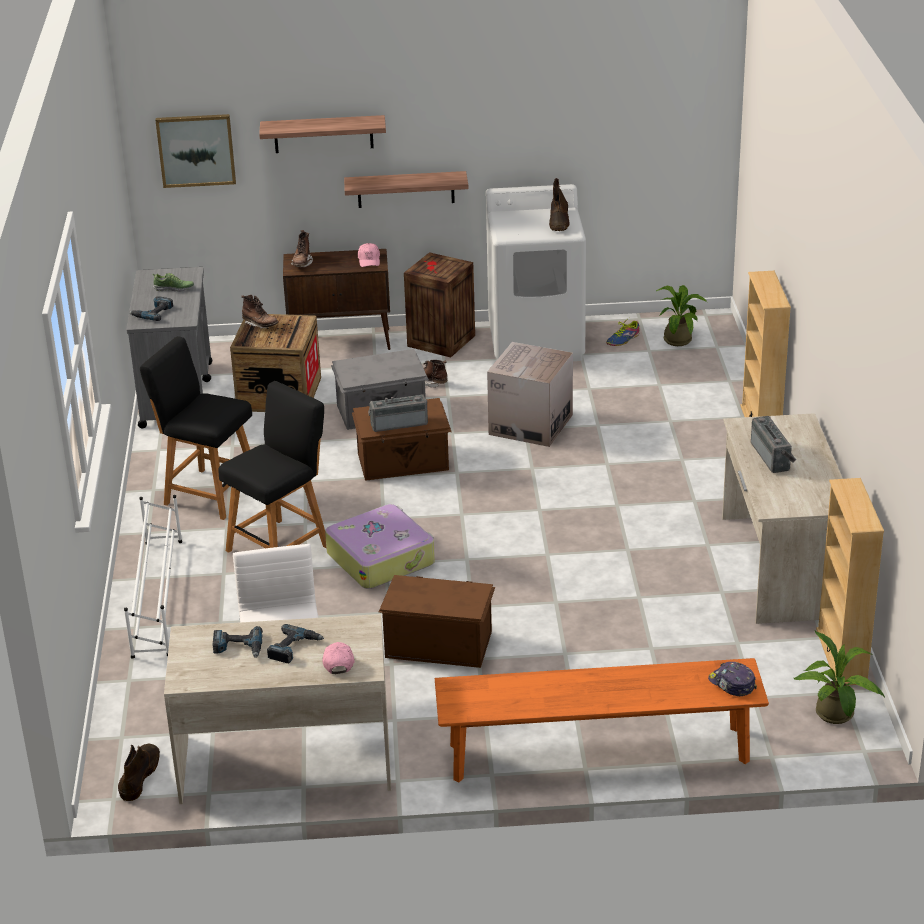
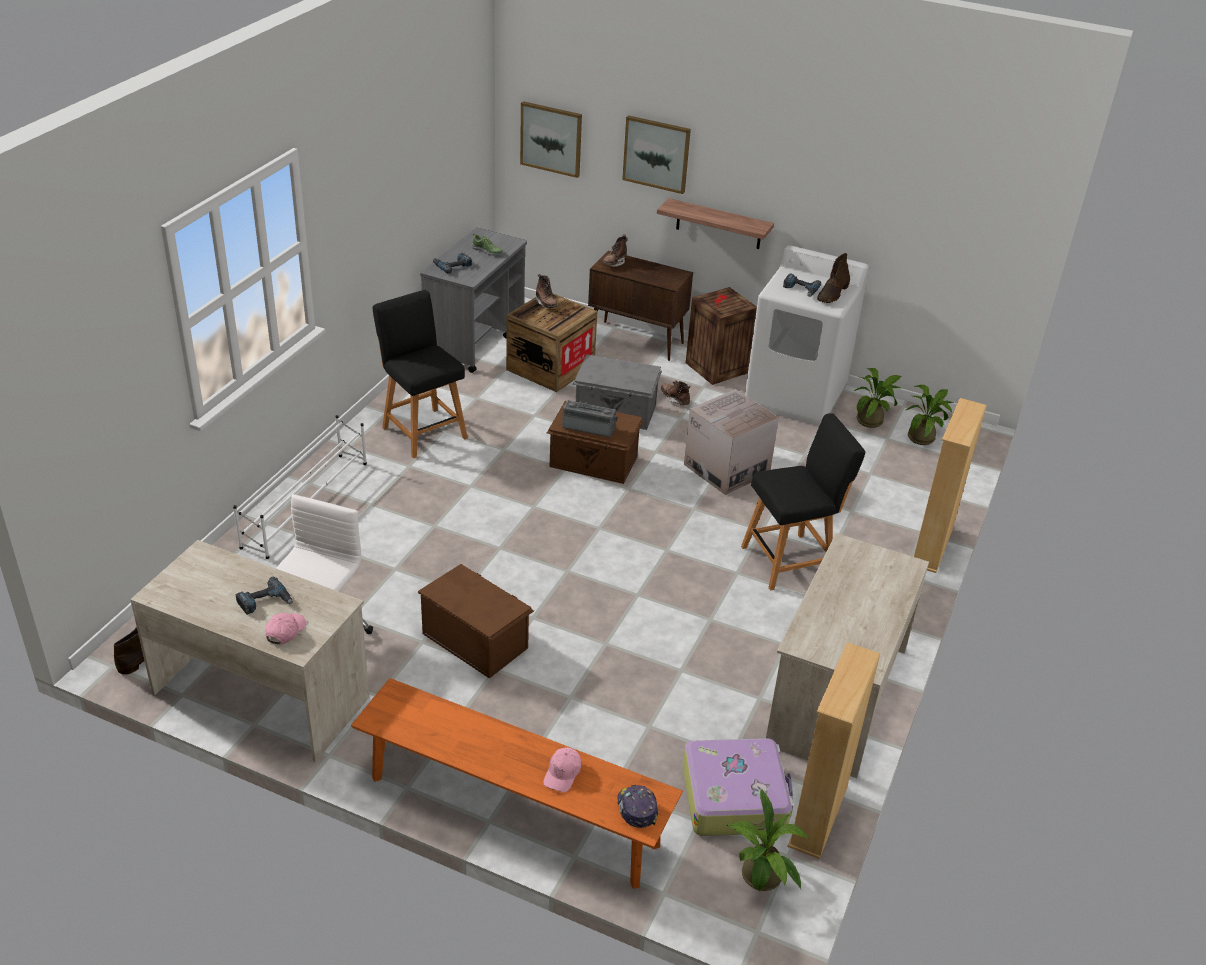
camera: 25 degrees right, 5 degrees up
(238, 648) = (224, 582): power drill -> power drill (800, 289)
(281, 546) = (434, 498): black stool -> black stool (790, 561)
(323, 134) = (656, 154): shelf -> picture
(369, 260) = (669, 277): pink cap -> pink cap (562, 773)
(381, 558) = (500, 541): suitcase -> suitcase (735, 797)
(623, 339) = (872, 420): shoe -> potted plant
(773, 456) = (848, 590): radio -> none

